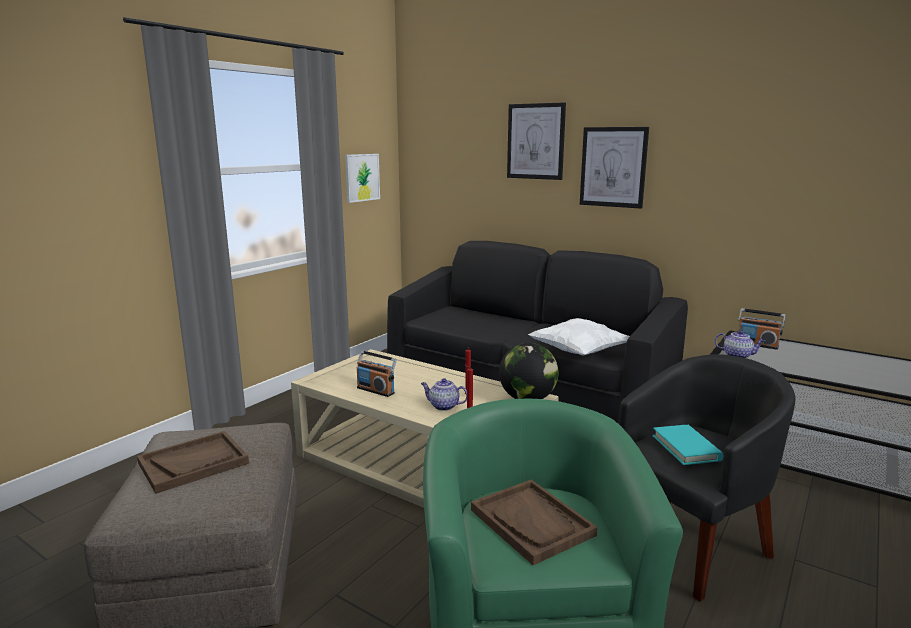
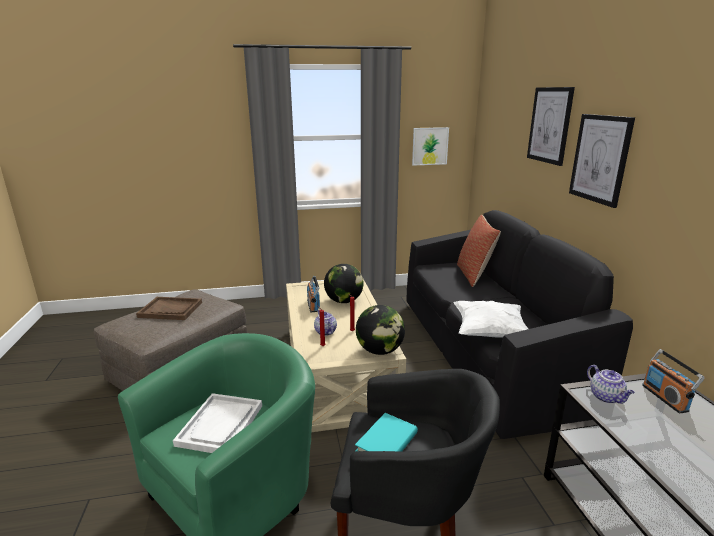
camera: 45 degrees right, 5 degrees up
(400, 375) = (344, 301): none -> globe
(475, 316) = (474, 275): none -> pillow
(532, 522) = (220, 425): brown tray -> white tray

